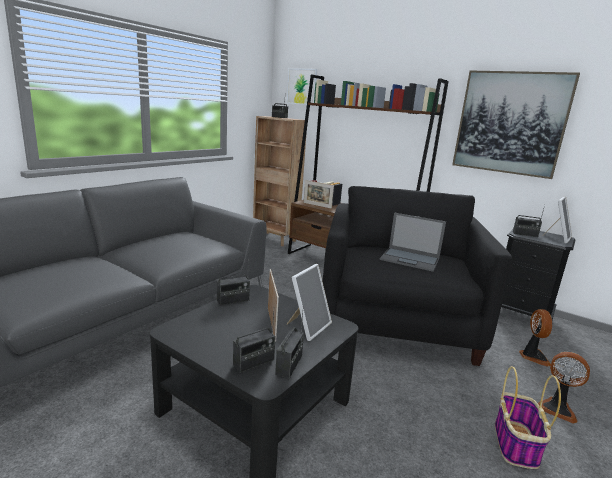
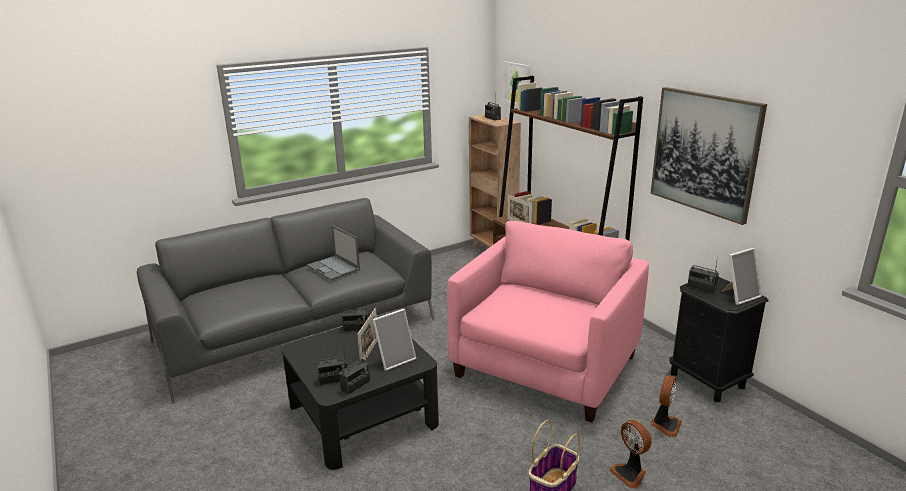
camera: 25 degrees right, 5 degrees up
(396, 322) = (545, 366): black armchair -> pink armchair
(410, 259) = (541, 306): laptop -> laptop (334, 268)

